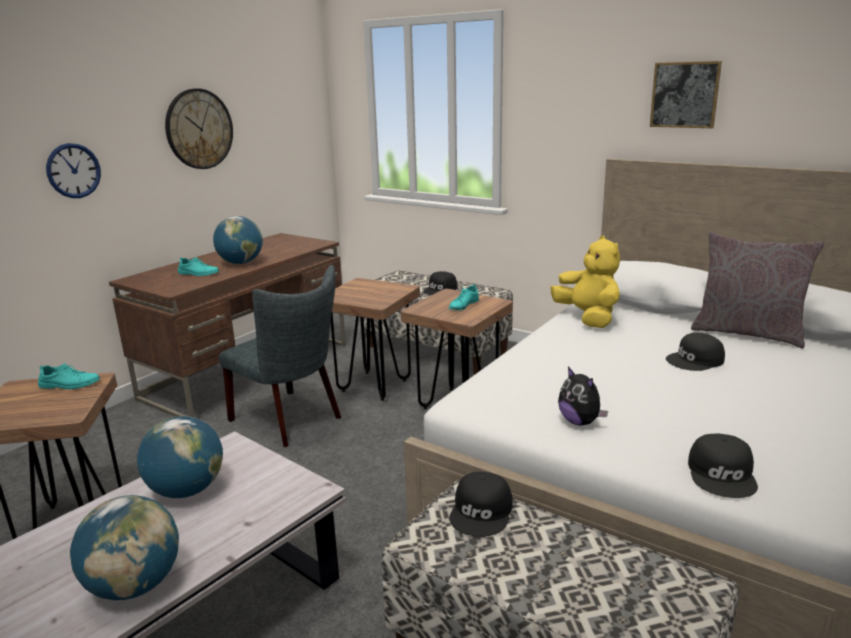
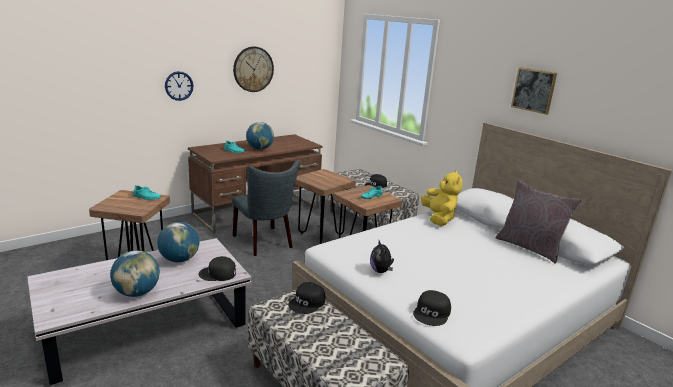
camera: 15 degrees right, 0 degrees up
(695, 360) = (479, 255): black cap -> black cap (218, 274)

